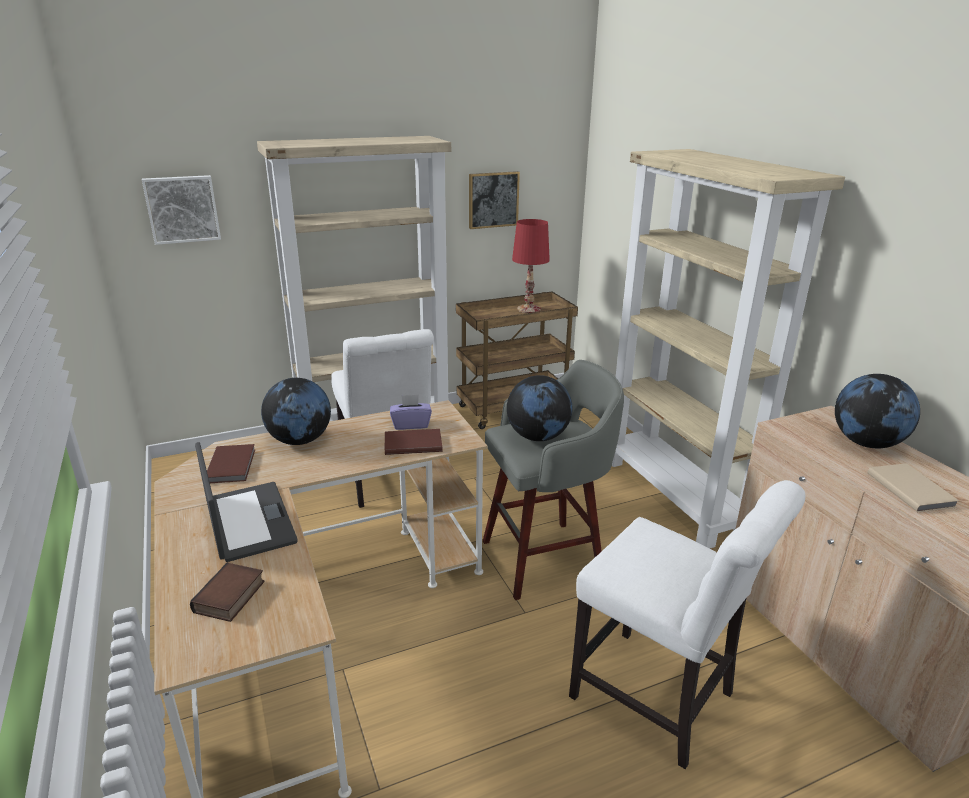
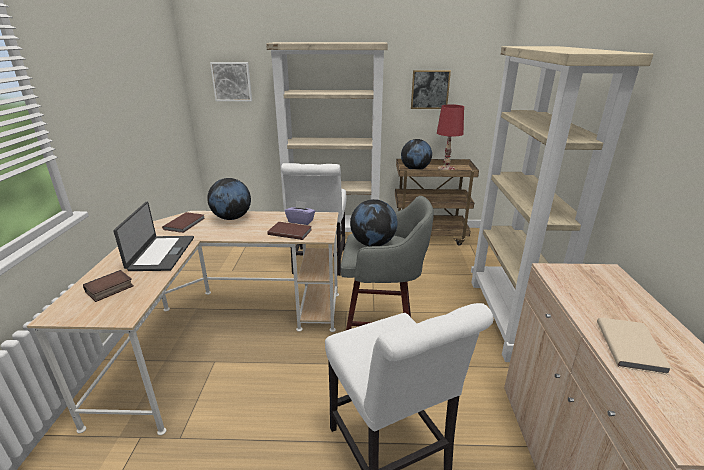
camera: 25 degrees right, 0 degrees up
(866, 443) = (622, 299): globe -> globe (415, 169)

